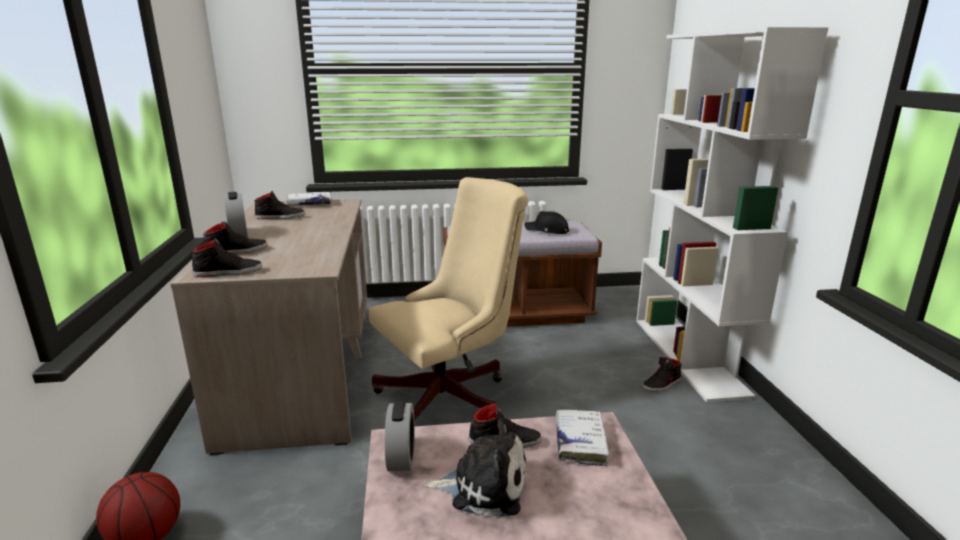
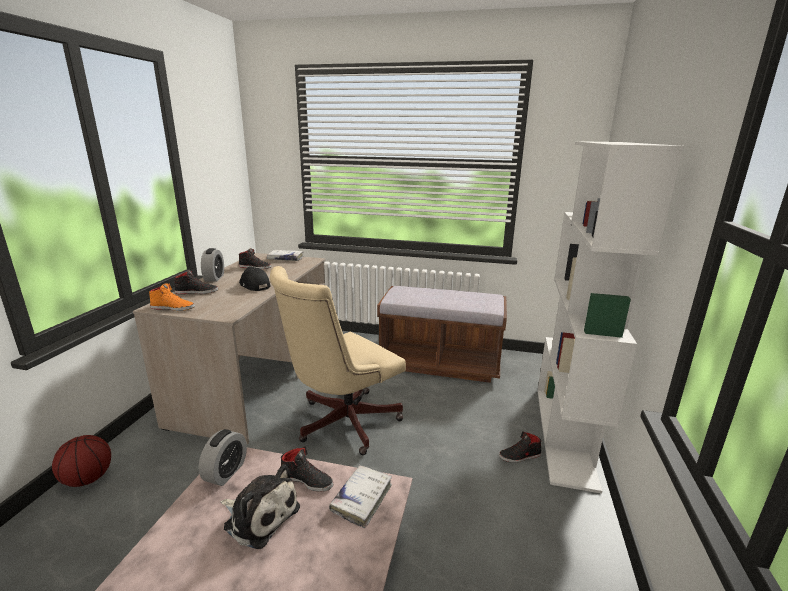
camera: 20 degrees right, 0 degrees up
(228, 272) = (173, 308): black shoe -> orange shoe
(451, 395) = (341, 423): beige office chair -> beige office chair turned 150 degrees clockwise
(547, 230) = (464, 300): black cap -> black cap (254, 285)

